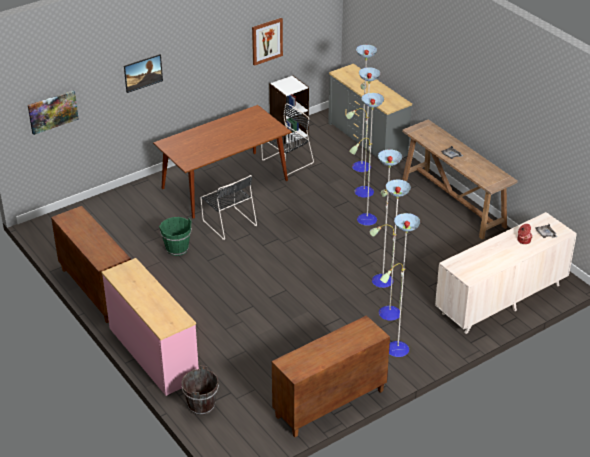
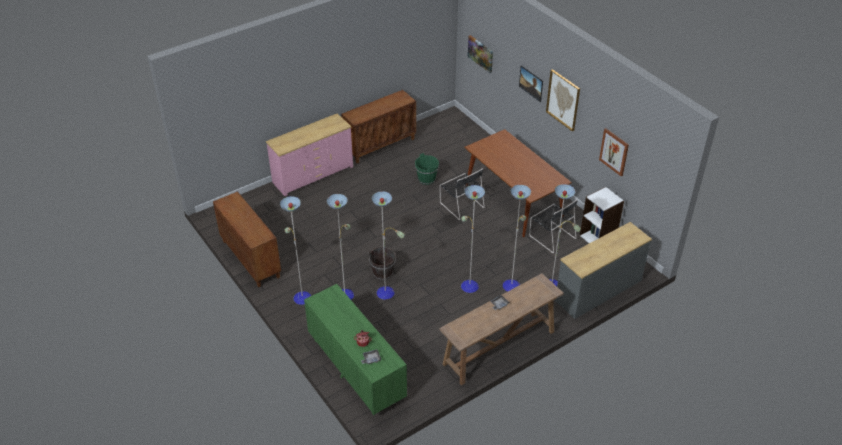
camera: 90 degrees right, 5 degrees up
(192, 49) = (563, 100): none -> picture
(201, 405) = (260, 198): brown bucket -> brown bucket (382, 273)
(228, 222) = (461, 204): black chair -> black chair turned 90 degrees counterclockwise
(501, 299) = (356, 369): beige dresser -> green dresser

